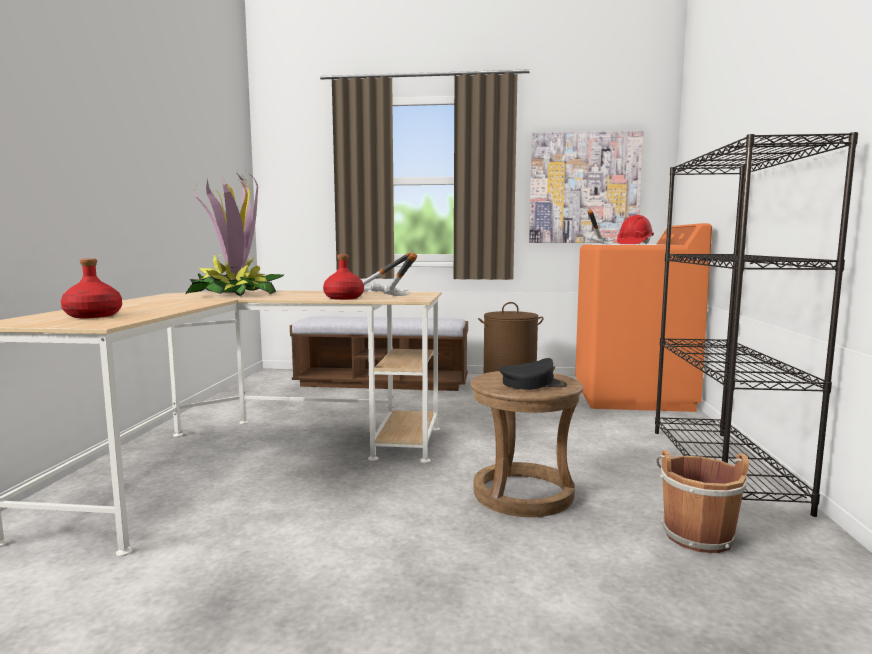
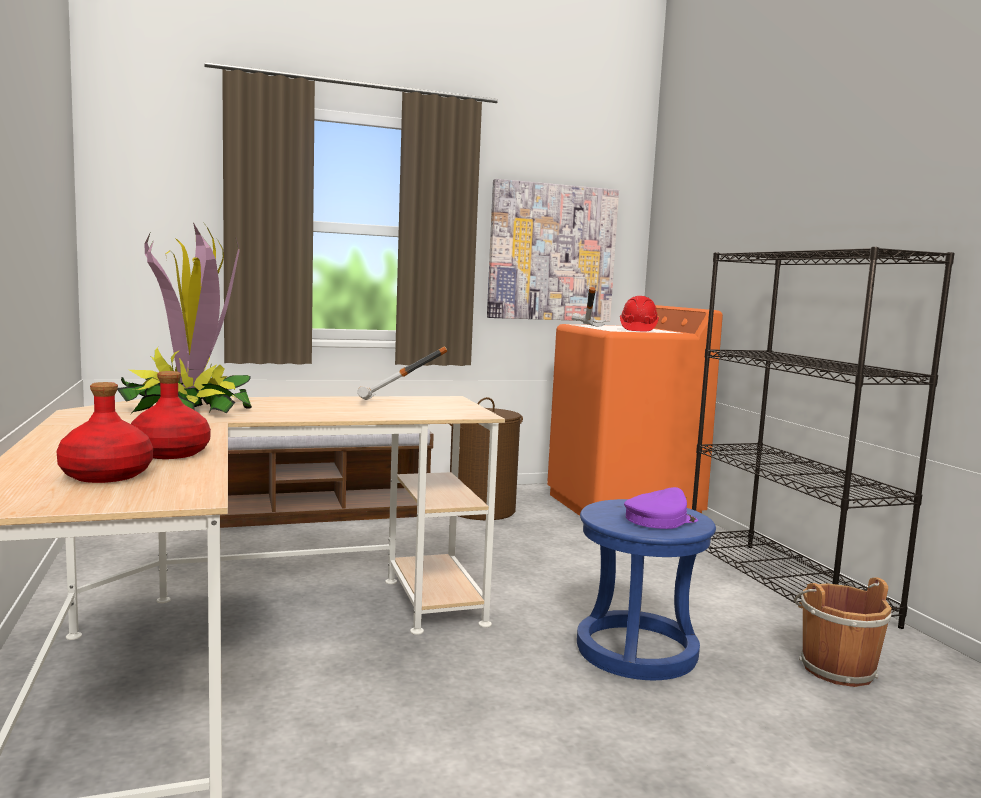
camera: 25 degrees left, 0 degrees up
(344, 298) = (378, 414): red bottle -> red bottle (171, 453)
(393, 298) = (445, 413): hammer -> none
(523, 494) = (637, 650): brown stool -> blue stool
(532, 384) = (659, 519): black cap -> purple cap

